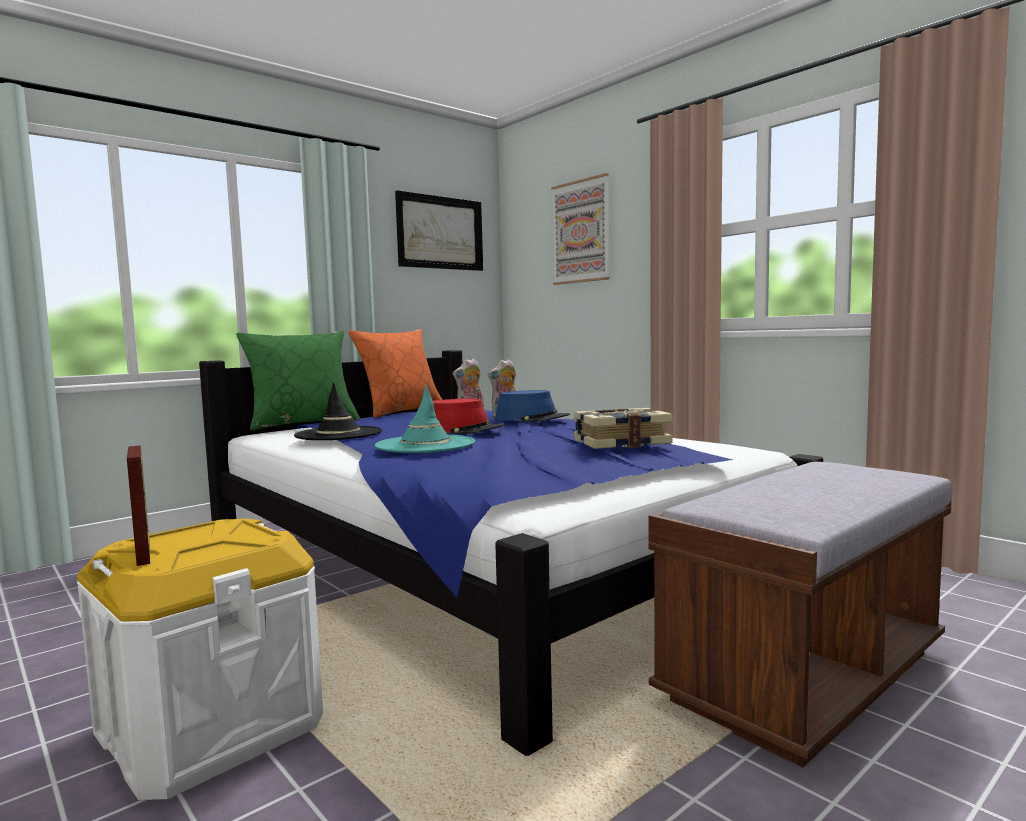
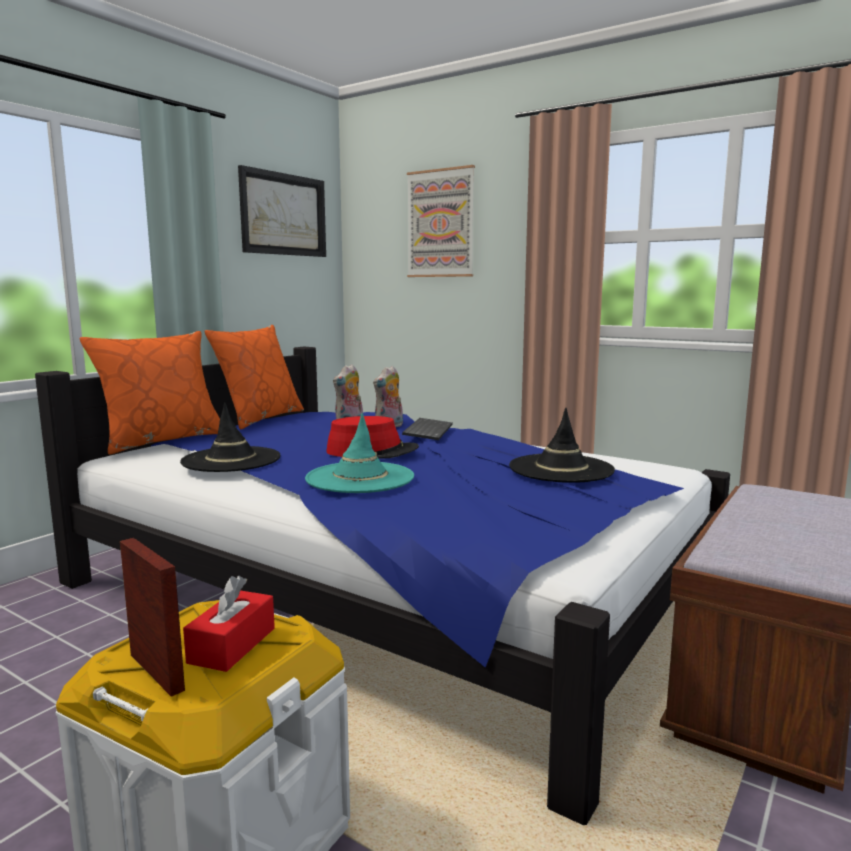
camera: 15 degrees left, 5 degrees up
(214, 543) = (232, 645): none -> red tissue box
(302, 423) = (162, 440): green pillow -> orange pillow
(532, 418) = (427, 431): blue hat -> keyboard
(620, 443) = (561, 469): book -> black hat

